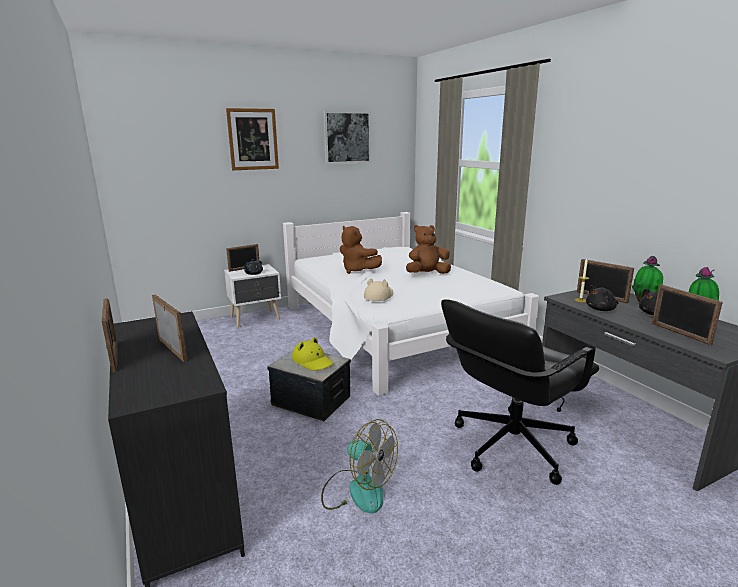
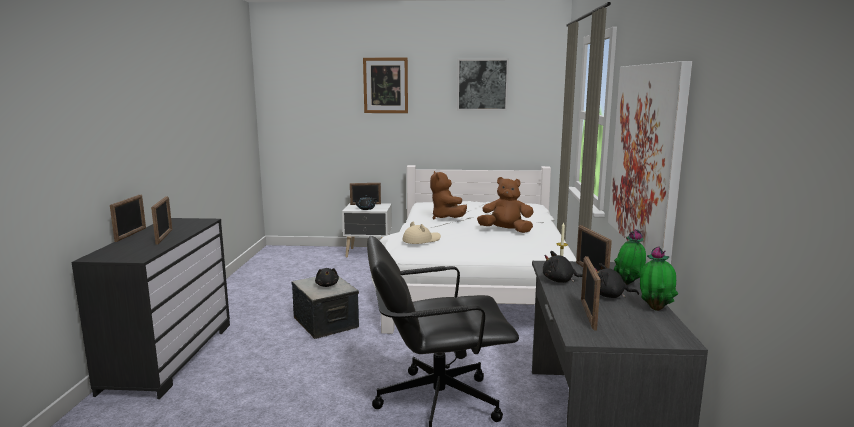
camera: 30 degrees right, 5 degrees down
(313, 361) = (327, 285): yellow hat -> black plush toy
(358, 490) = (274, 389): fan -> none
(622, 195) = (646, 157): none -> picture

